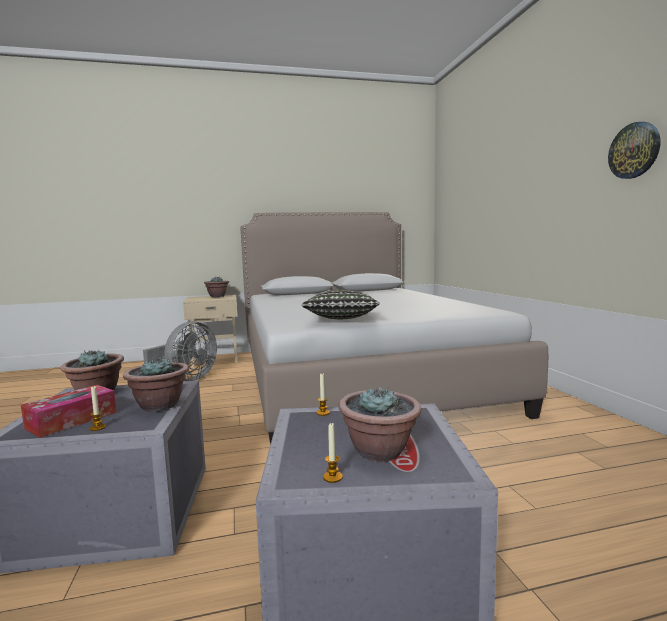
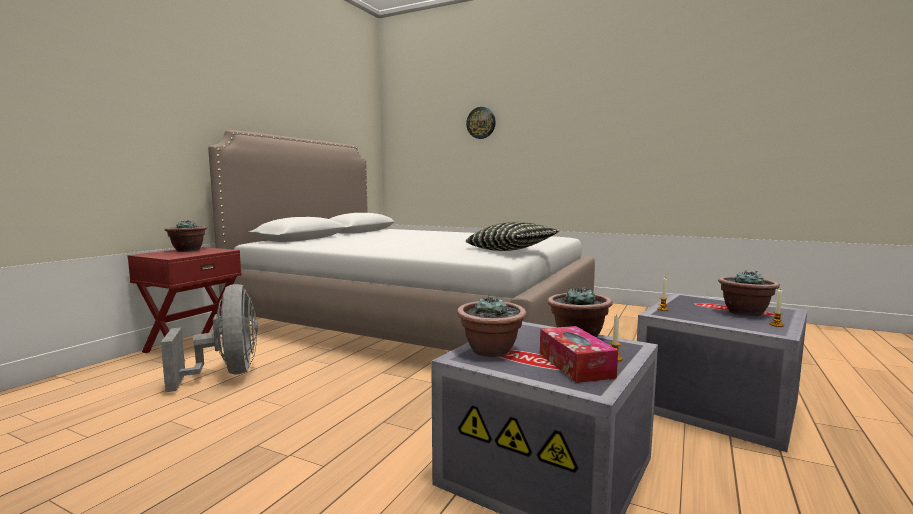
camera: 50 degrees left, 0 degrees up
(215, 360) = (192, 346): beige nightstand -> red nightstand
(634, 150) = (616, 125): wall clock -> wall clock (481, 123)

